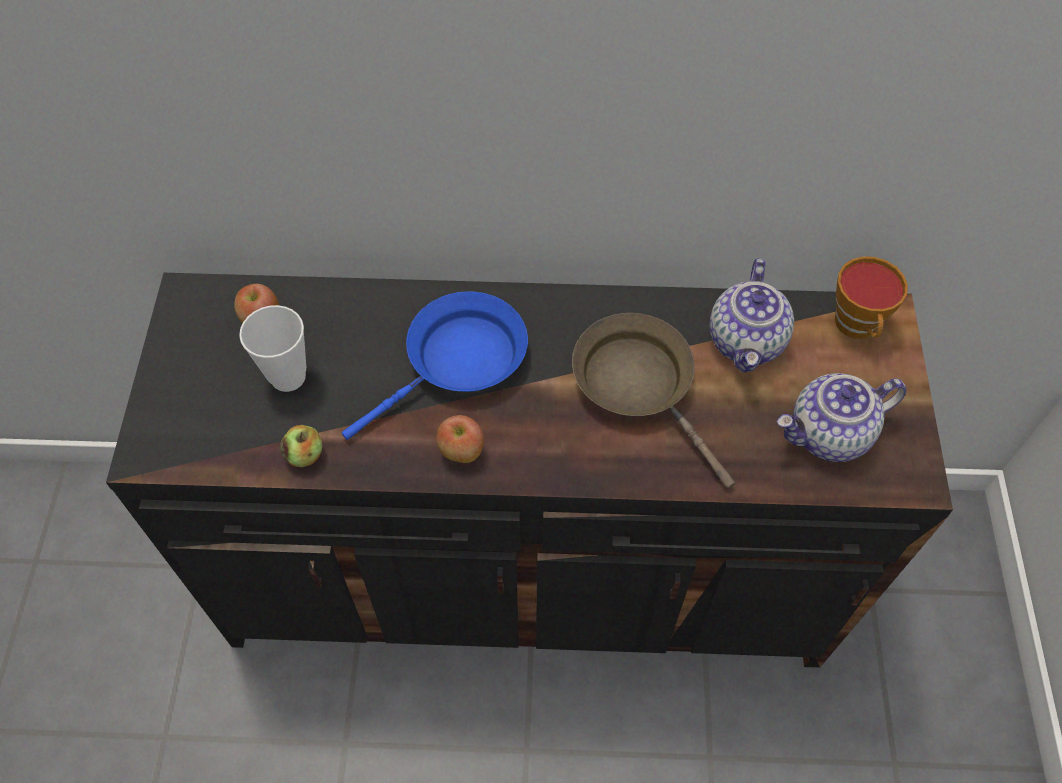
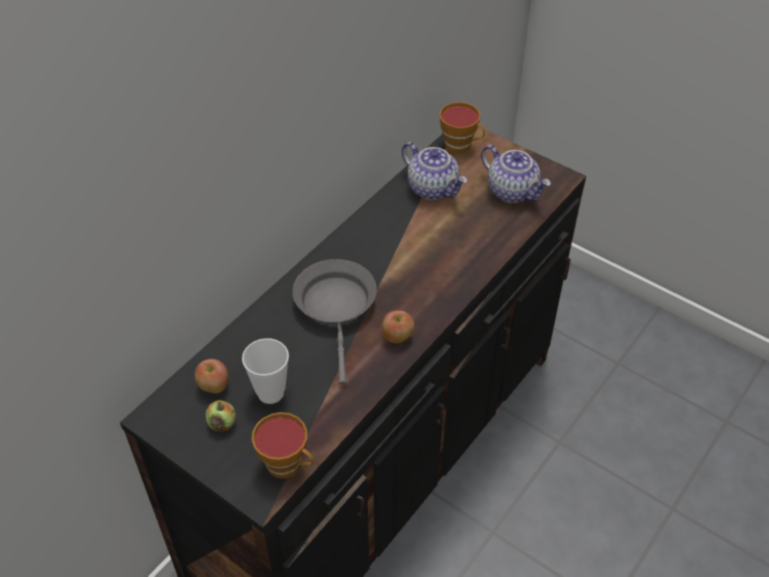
camera: 55 degrees left, 10 degrees down
(200, 455) = (288, 465): none -> cup
(305, 455) = (336, 411): apple -> apple (222, 424)
(459, 362) = (336, 308): blue frying pan -> grey frying pan
(639, 385) = (421, 242): brown frying pan -> none
(829, 435) = (513, 191): teapot -> teapot turned 60 degrees counterclockwise

